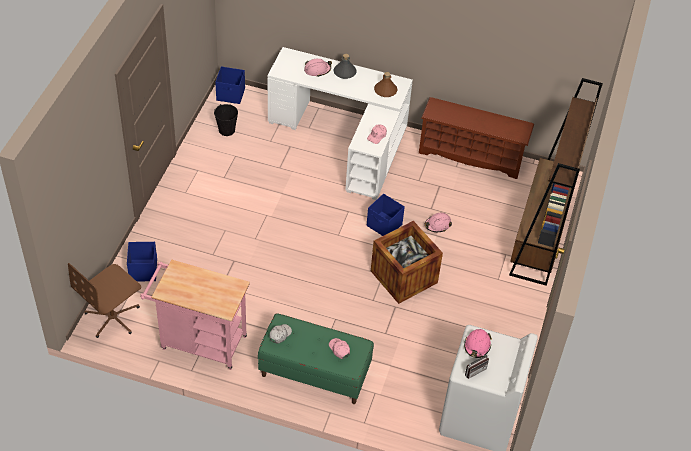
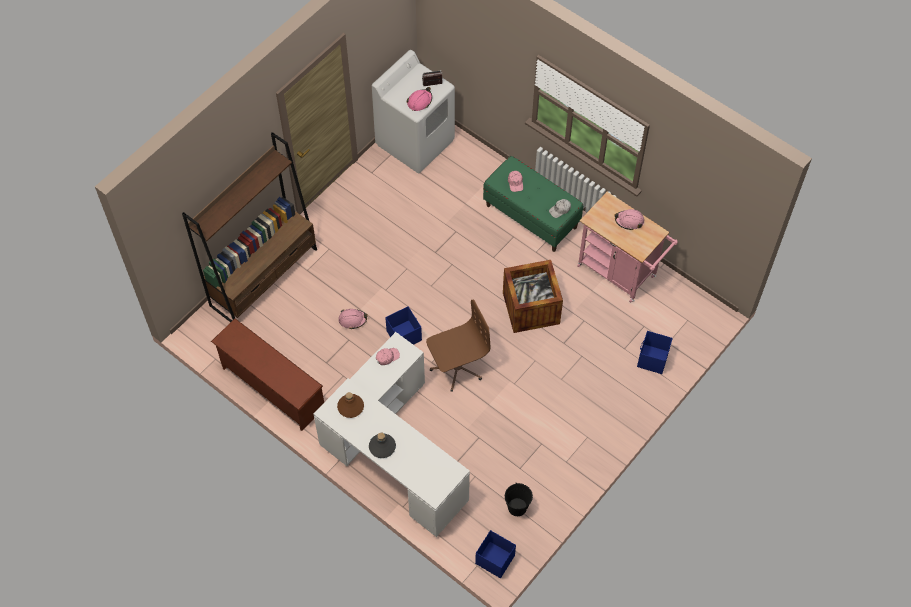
camera: 155 degrees left, 10 degrees up
(113, 317) = (691, 320): brown office chair -> brown office chair (456, 367)
(317, 70) = (411, 460): pink hard hat -> pink hard hat (629, 221)
(404, 277) = (413, 277): crate -> crate (531, 308)

